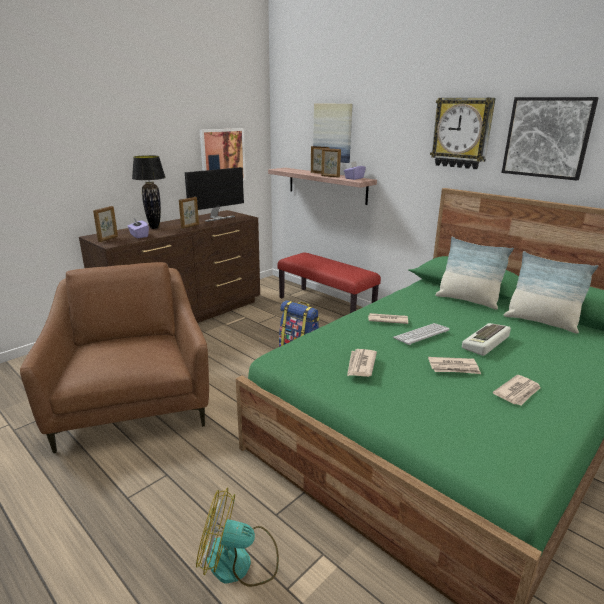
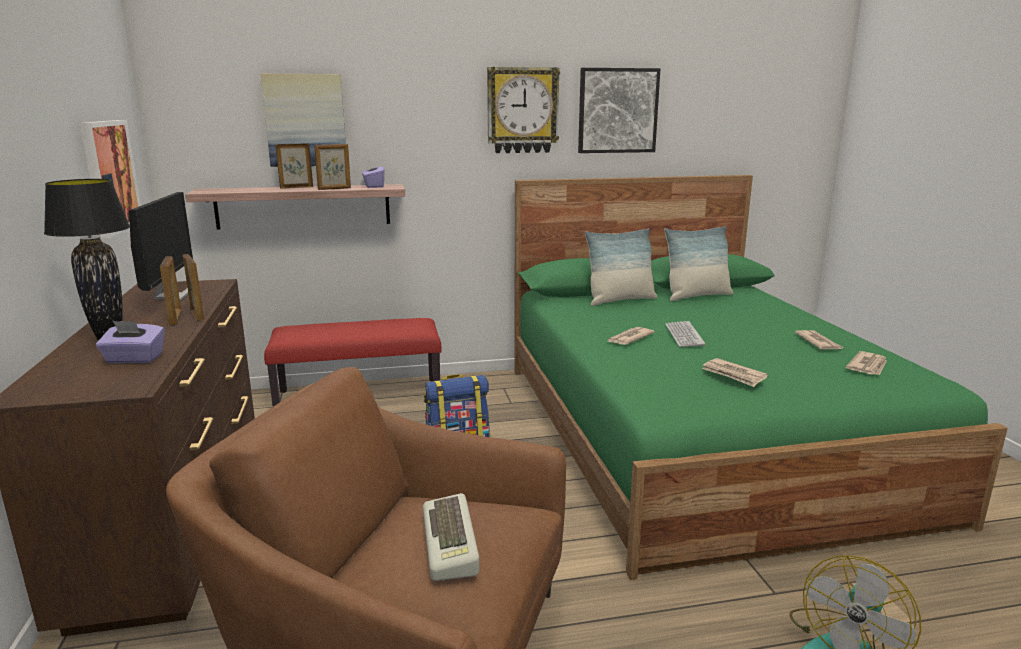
camera: 55 degrees left, 5 degrees down
(108, 239) = (88, 385): picture frame -> picture frame (197, 315)
(454, 367) = (759, 347): newspaper -> newspaper (868, 366)
(486, 343) = (723, 322): keyboard -> keyboard (452, 544)

